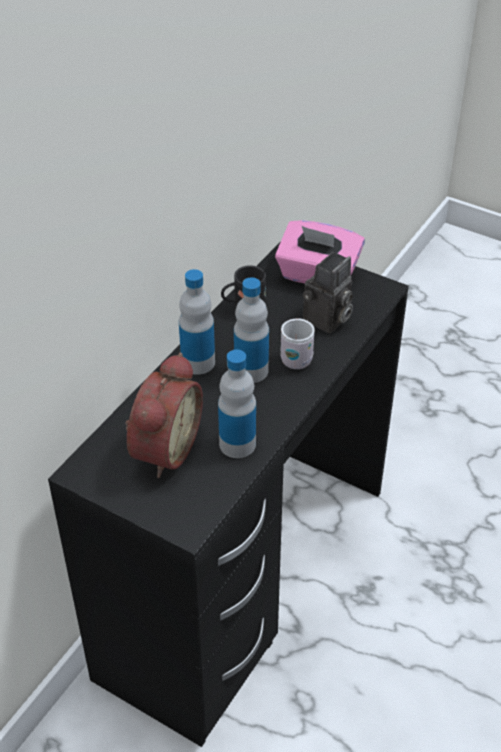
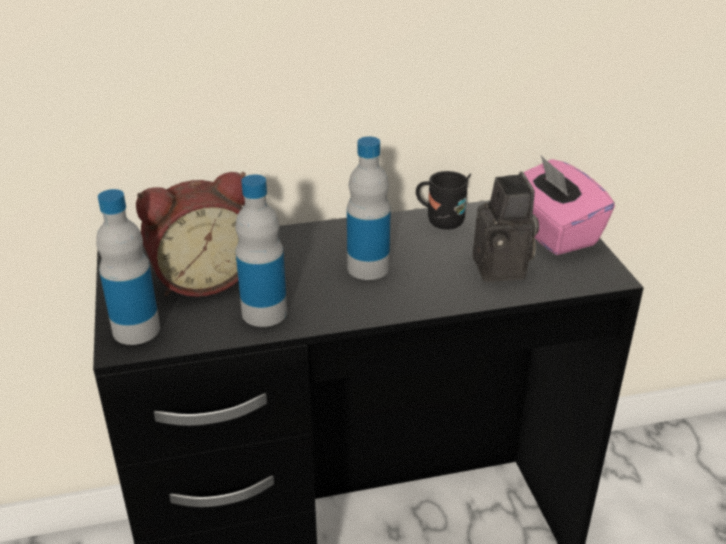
camera: 45 degrees right, 10 degrees down
(198, 362) = (333, 237): bottle -> bottle (136, 330)
(297, 357) = (427, 281): white mug -> none
(327, 320) = (503, 270): camera -> camera turned 90 degrees counterclockwise

